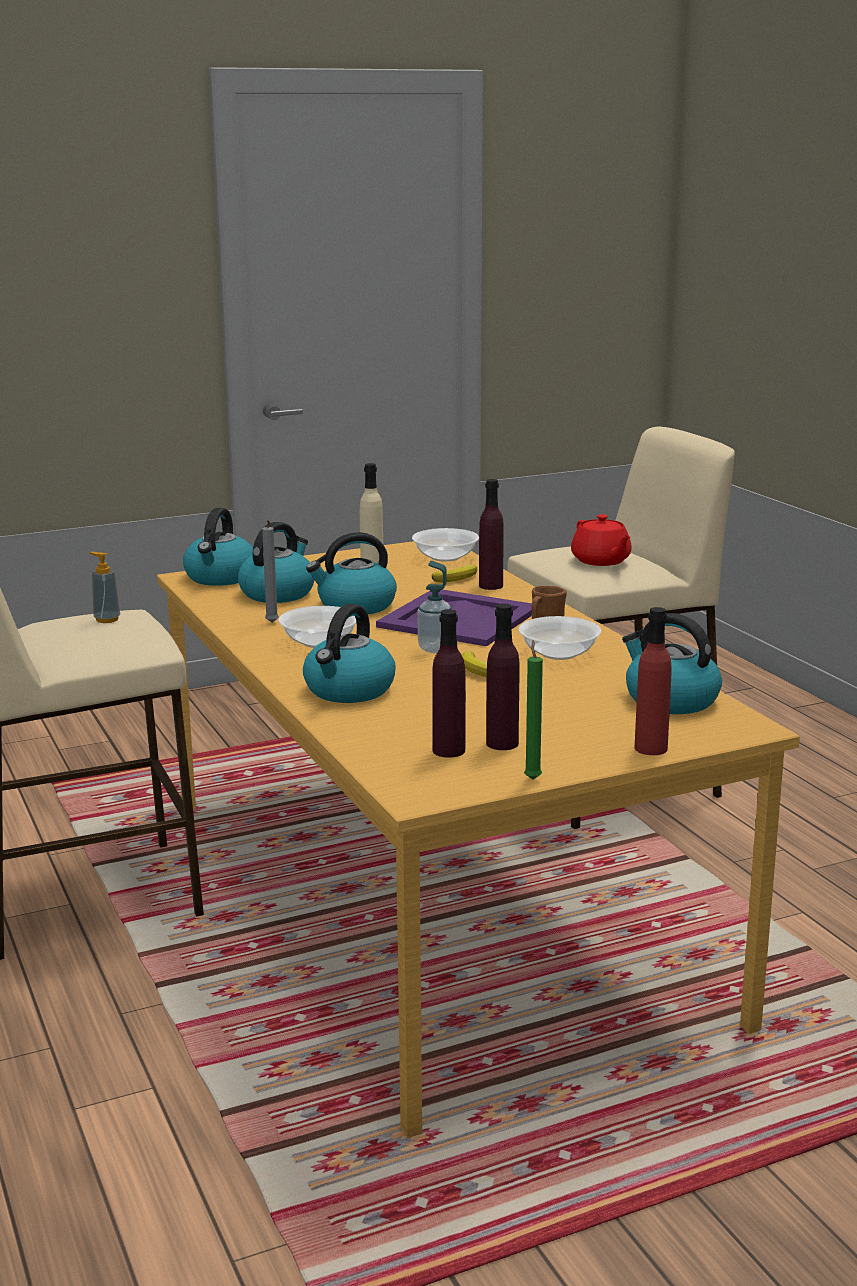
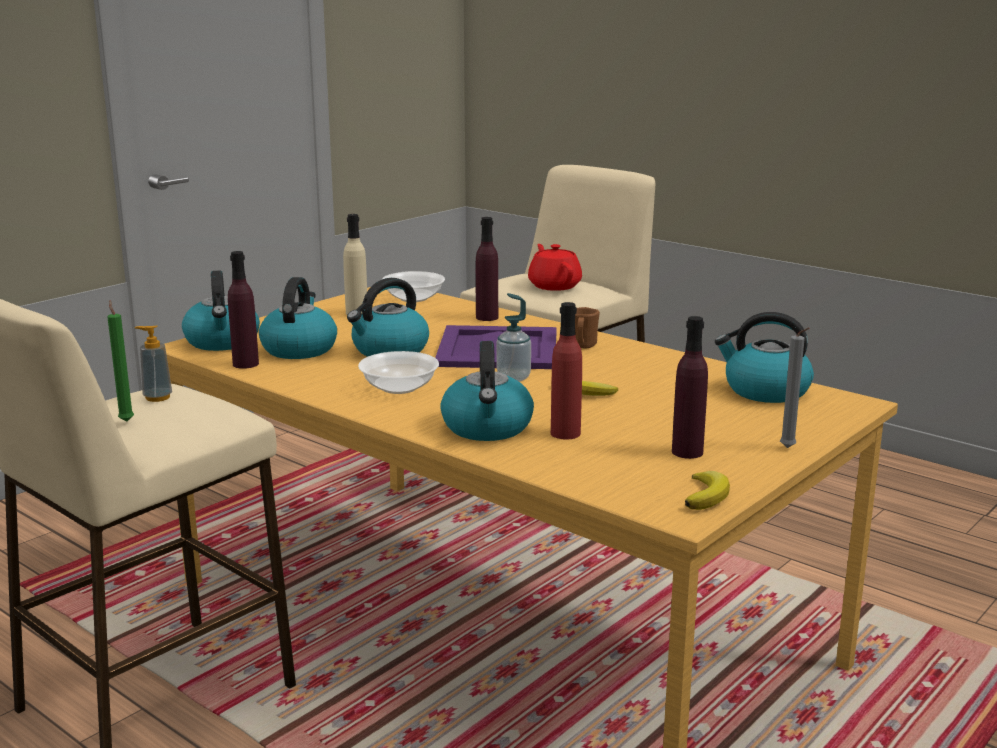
camera: 25 degrees left, 0 degrees up
(272, 623) = (330, 377): grey candle -> grey candle (789, 449)
(449, 750) = (652, 467): purple bottle -> purple bottle (245, 364)
(458, 577) = (448, 314): banana -> banana (707, 495)
(532, 778) = (755, 478): green candle -> green candle (126, 420)
(559, 653) = (623, 366): bowl -> none
(601, 561) = (554, 286): red teapot -> red teapot turned 150 degrees counterclockwise
(651, 748) = (809, 434): red bottle -> red bottle (565, 433)

